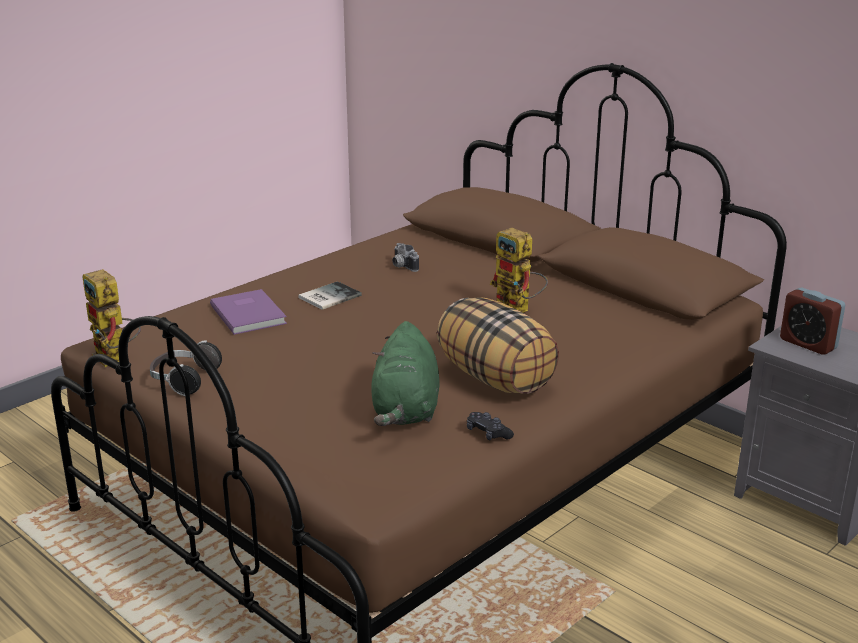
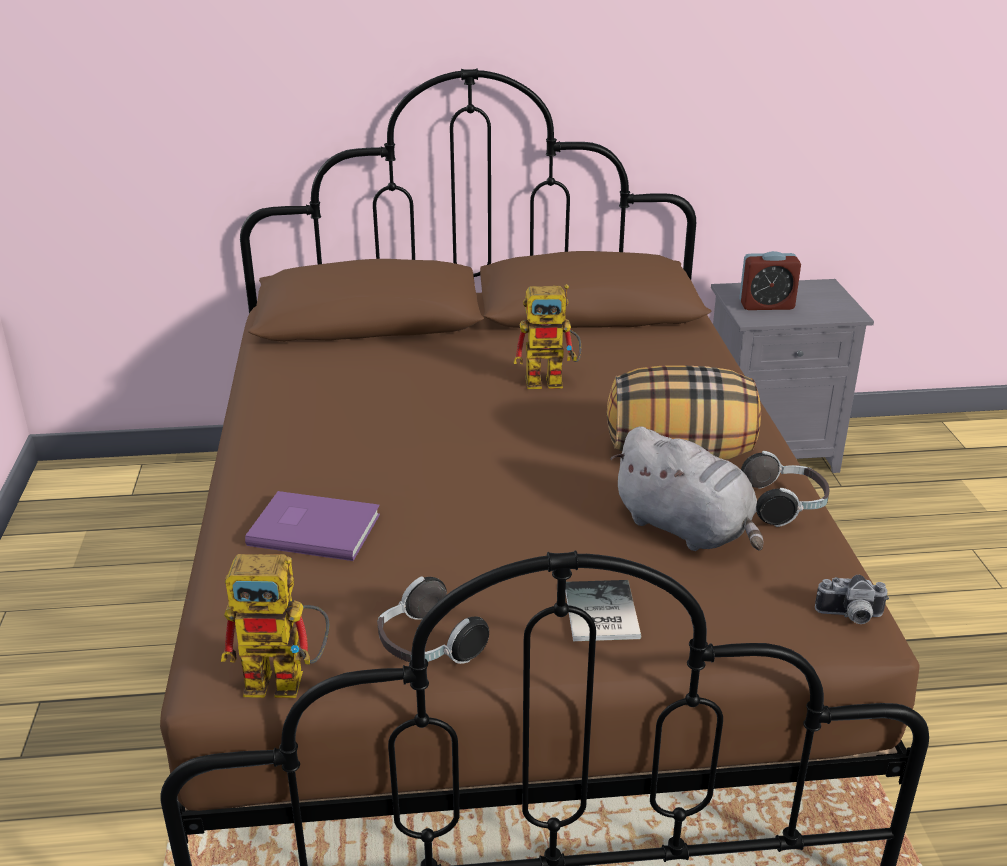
camera: 50 degrees left, 5 degrees up
(327, 296) = (352, 461): book -> book (599, 613)
(402, 266) = (351, 390): camera -> camera (850, 617)
(405, 410) = (687, 529): green plush toy -> grey plush toy
(488, 433) = (785, 505): black game controller -> headphones

